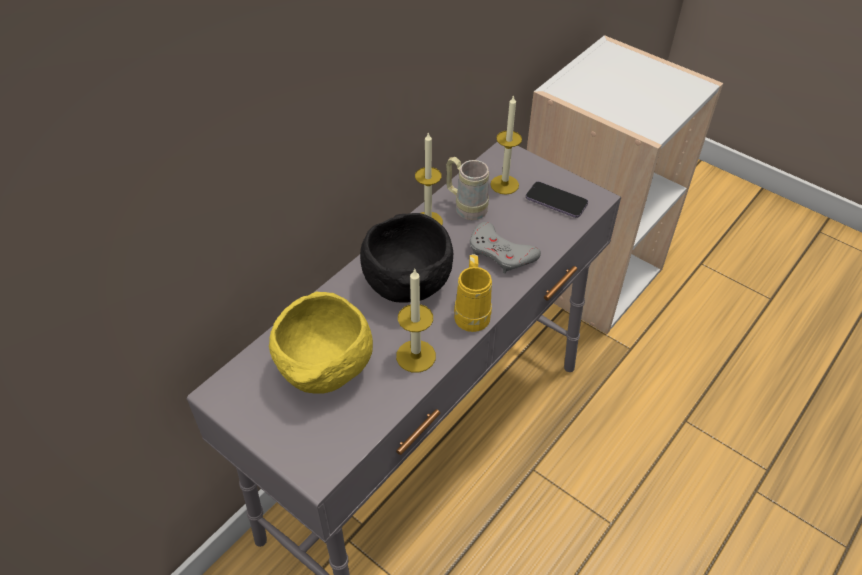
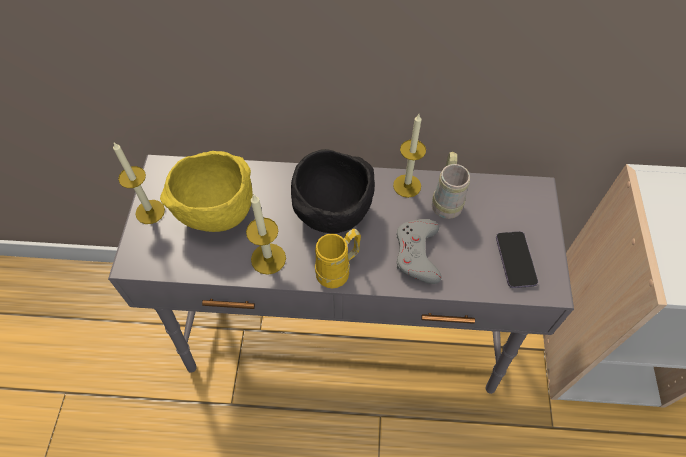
camera: 55 degrees right, 10 degrees up
(504, 184) = (498, 211): candle -> candle (150, 212)

